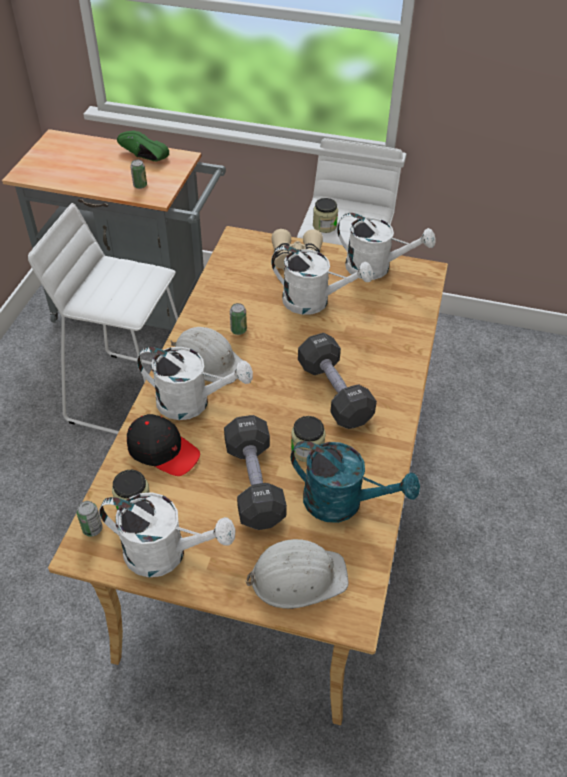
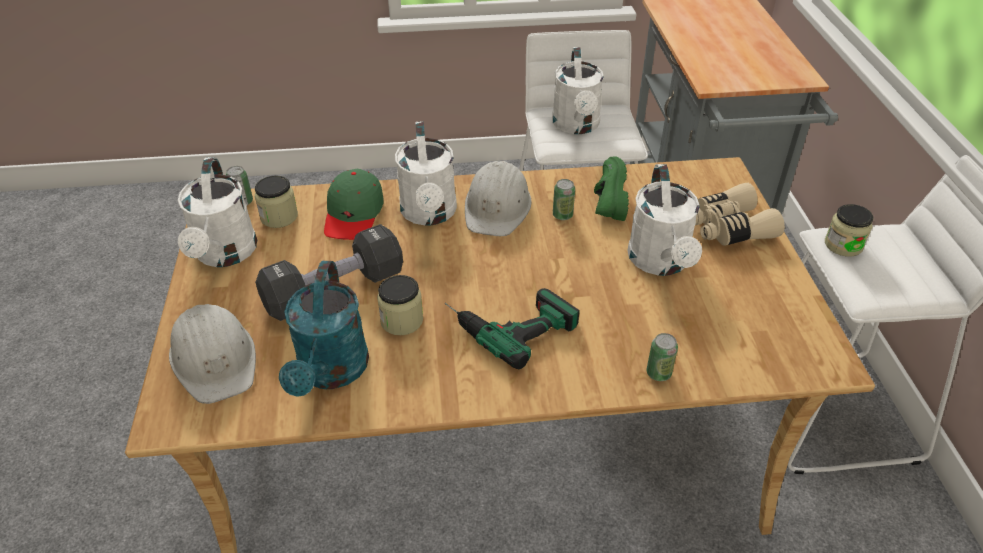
camera: 70 degrees right, 5 degrees down
(140, 186) = (718, 67): can -> can (658, 373)
(142, 157) = (770, 54): green shoe -> green shoe (605, 200)
(163, 450) = (354, 214): black cap -> green cap
(334, 393) = (507, 321): black dumbbell -> power drill
(376, 268) = (782, 306): white watering can -> white watering can (577, 126)

